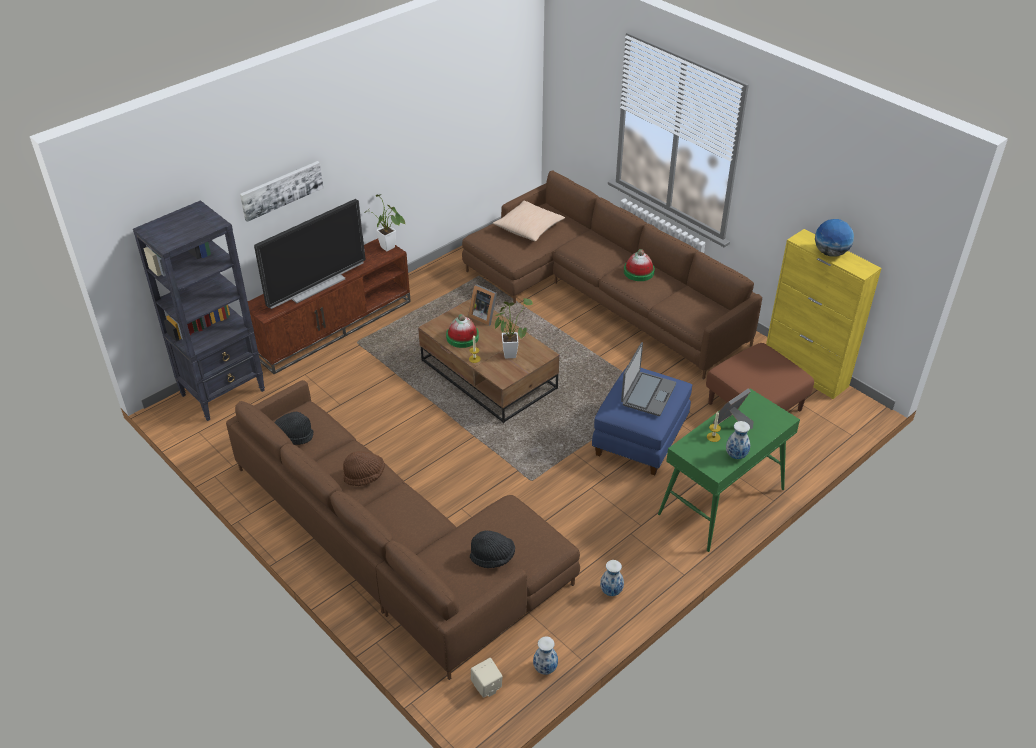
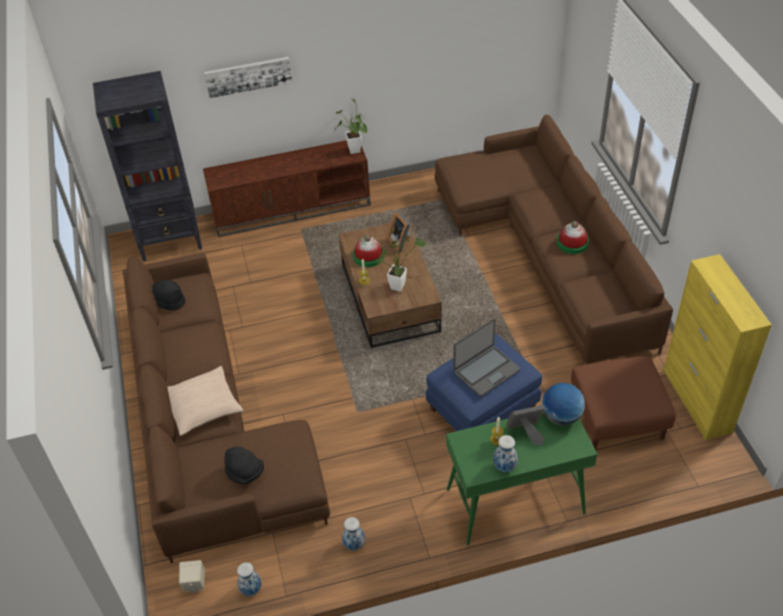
camera: 30 degrees right, 5 degrees up
(316, 287) = (270, 170): television -> none
(364, 476) = (197, 357): brown hat -> none
(529, 228) = (500, 166): beige pillow -> beige pillow (203, 406)
(830, 253) = (727, 290): globe -> globe (561, 417)

